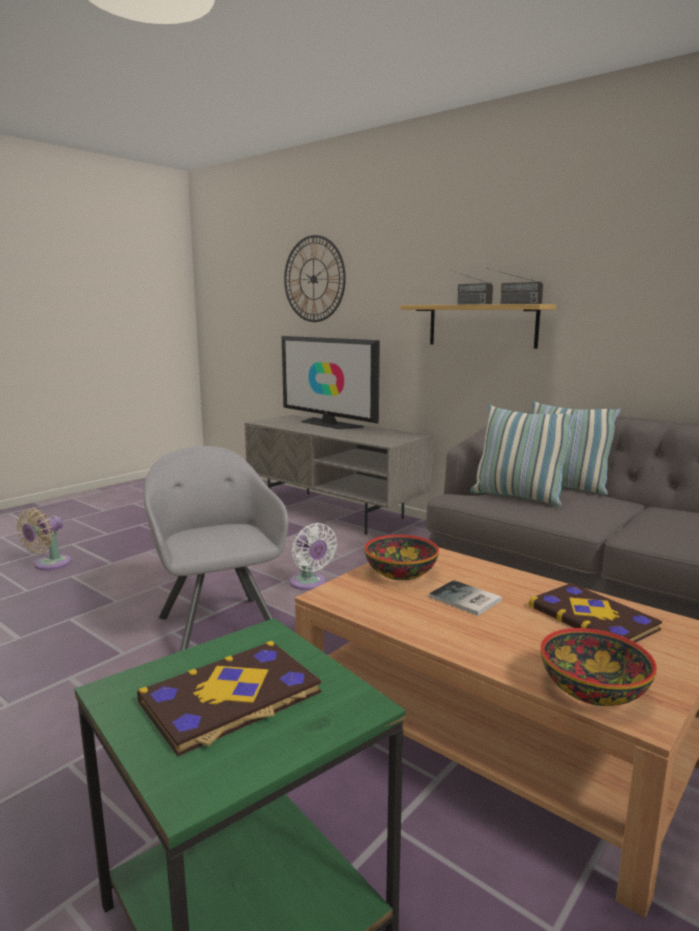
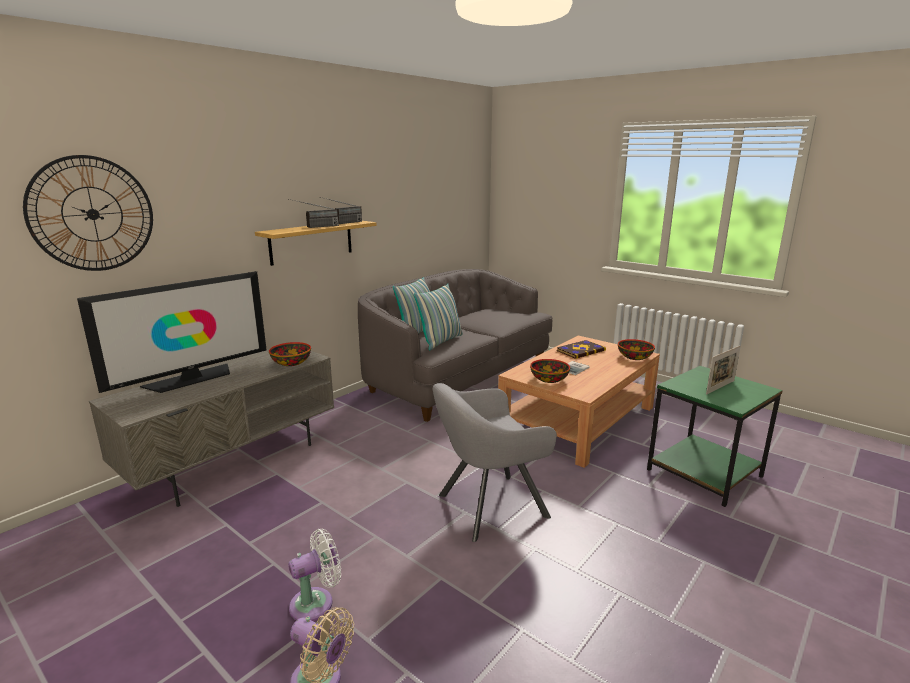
camera: 90 degrees left, 5 degrees up
(232, 699) = (720, 387): book -> picture frame
(309, 584) = (413, 470): white fan -> white fan (316, 603)
(370, 439) = (291, 362): none -> bowl

